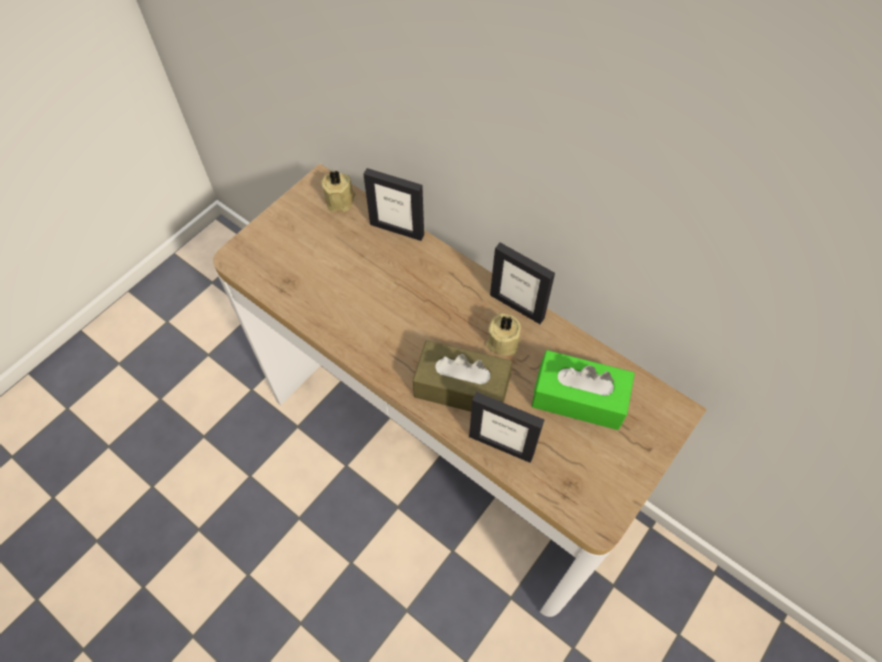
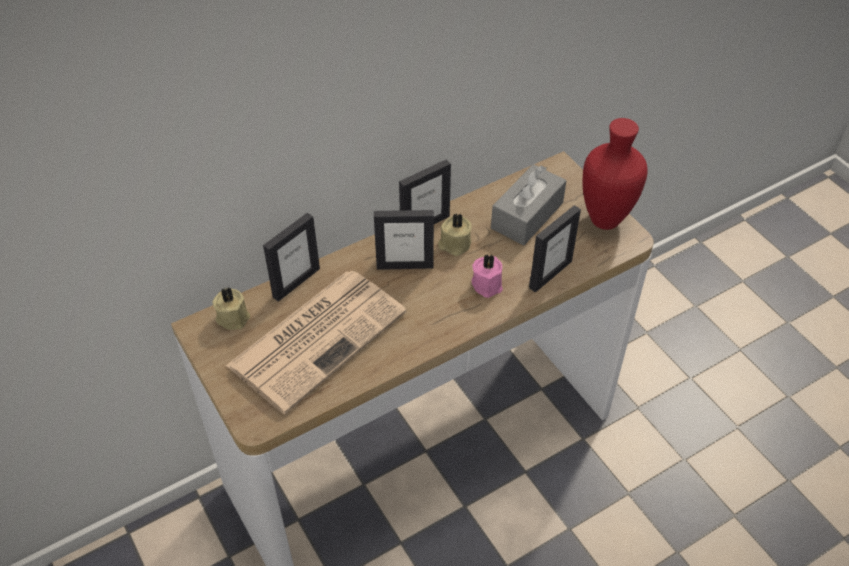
camera: 70 degrees left, 10 degrees down
(340, 268) = (319, 337): none -> newspaper
(455, 306) = (405, 265): none -> picture frame
(461, 387) = (488, 284): brown tissue box -> pink candle
(579, 398) = (527, 215): green tissue box -> grey tissue box
(612, 486) = (606, 221): none -> red vase

